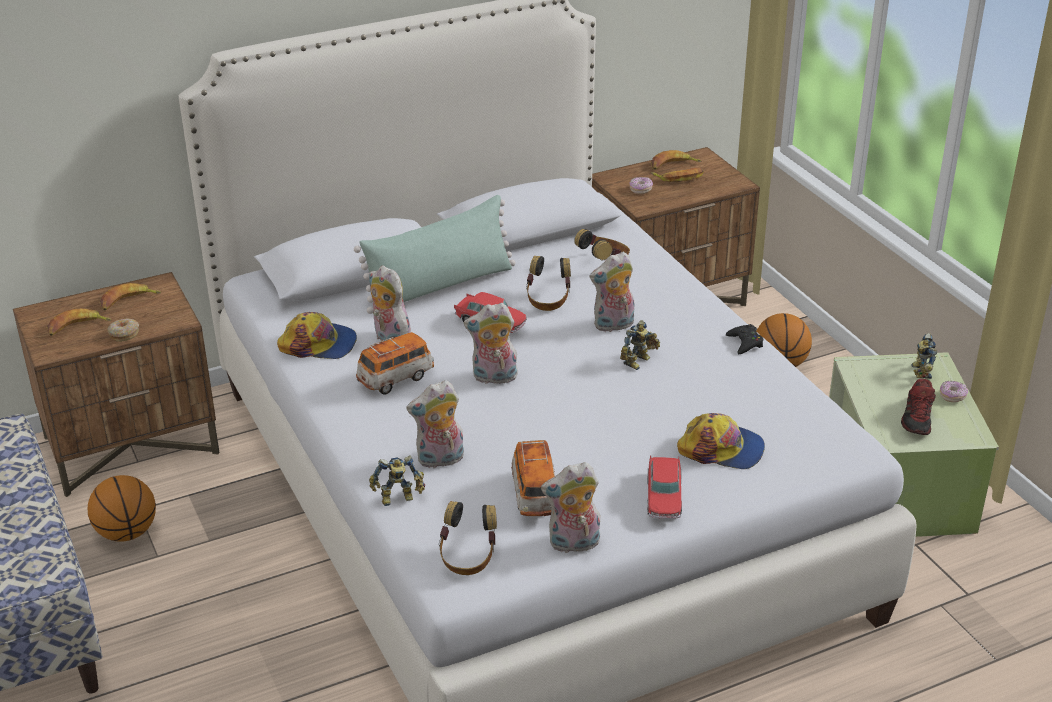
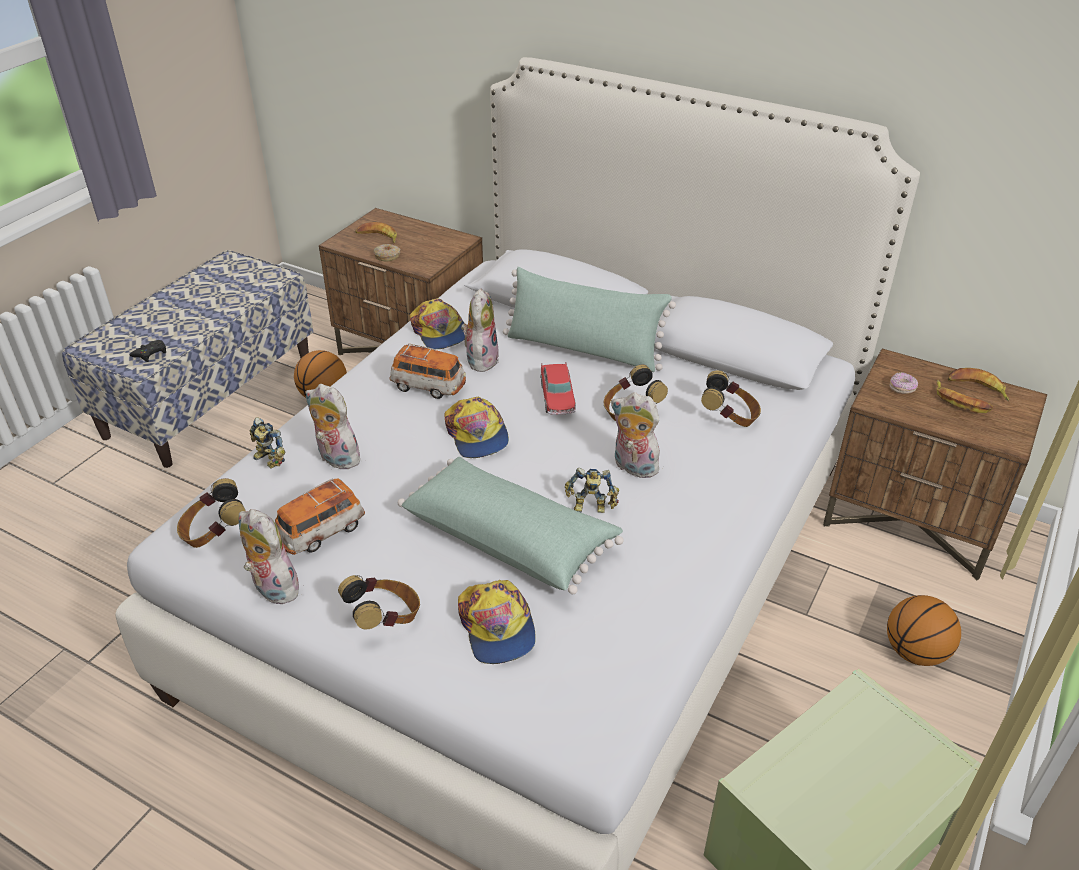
camera: 55 degrees right, 5 degrees up
(128, 301) = (427, 239): banana -> none
(494, 378) = (477, 435): plush toy -> cap
(633, 410) = (510, 538): none -> green pillow
(663, 497) = (385, 619): toy car -> headphones
(745, 343) = (702, 567): black game controller -> black game controller (150, 353)
(918, 418) = (825, 796): shoe -> none
(919, 372) = (918, 759): toy robot -> none
(952, 396) = (905, 814): donut -> none

